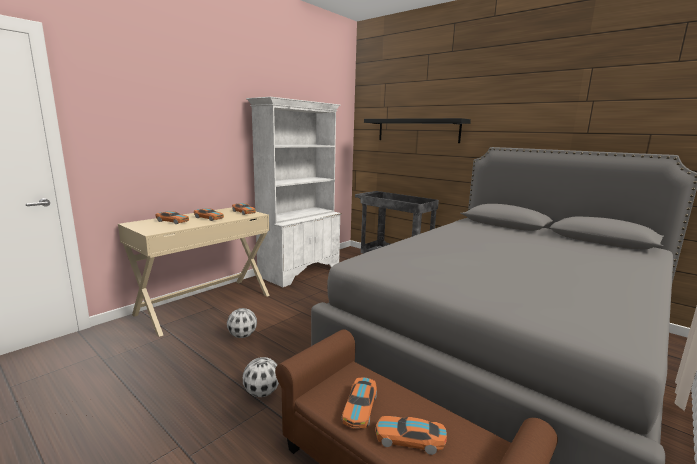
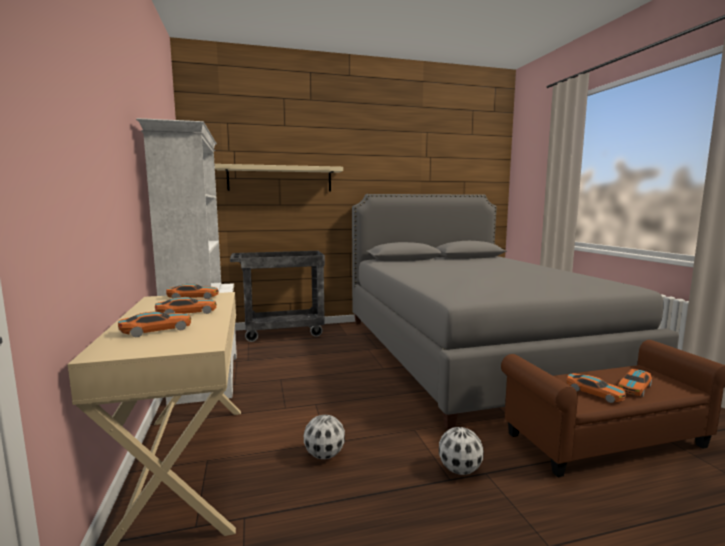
camera: 55 degrees left, 5 degrees down
(417, 130) = (280, 179): black shelf -> beige shelf

